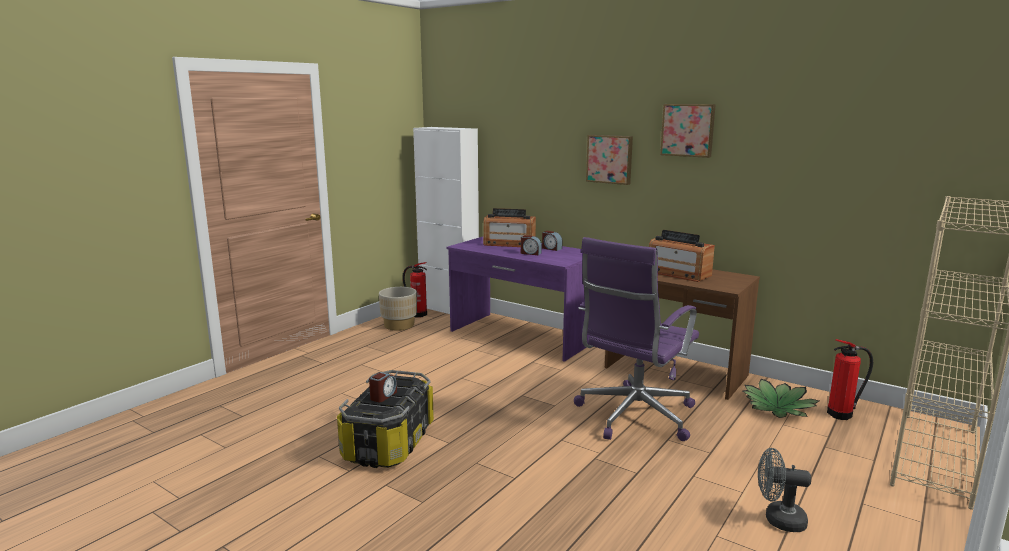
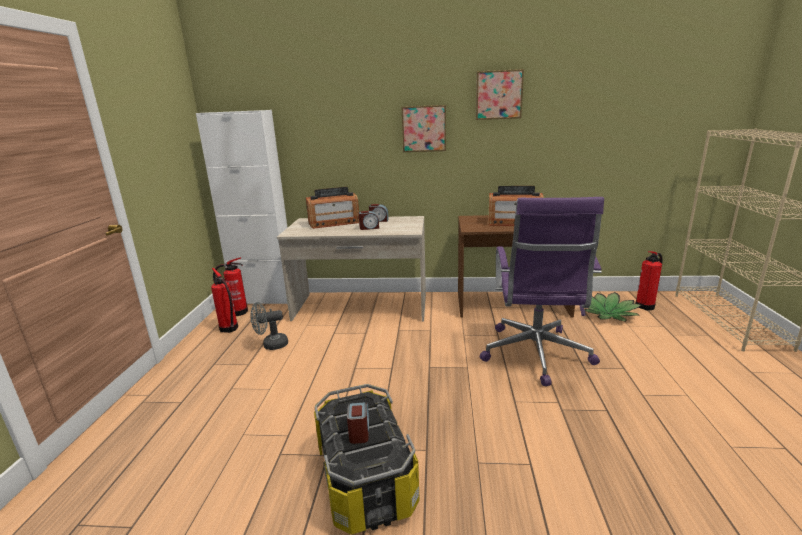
camera: 30 degrees left, 5 degrees up
(399, 325) = (229, 329): beige planter -> fire extinguisher
(522, 336) = (361, 307): purple desk -> beige desk
(778, 519) = (738, 410): grey fan -> grey fan (271, 345)

